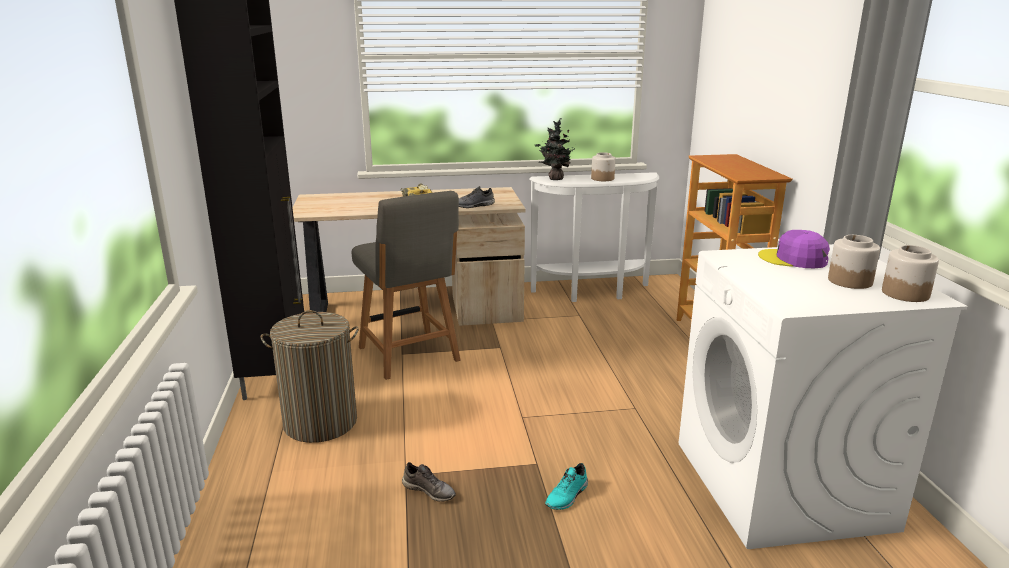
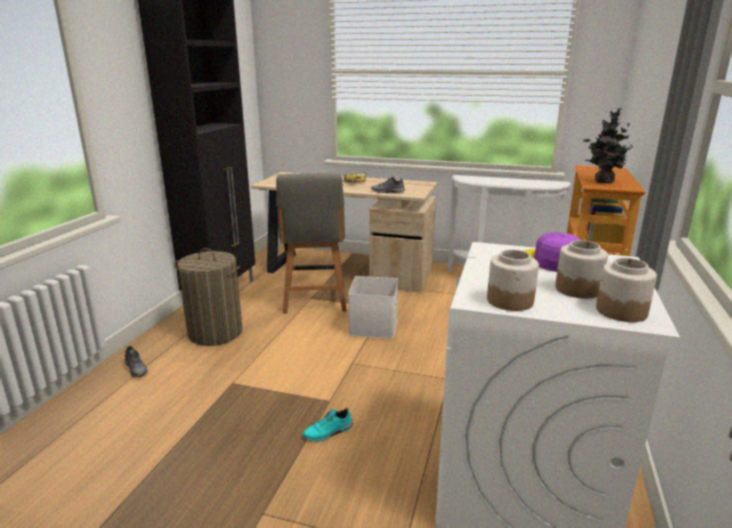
camera: 25 degrees right, 0 degrees up
(429, 490) = (237, 398): grey shoe -> grey shoe (137, 369)
(505, 370) = (372, 325): none -> white storage box
(554, 179) = (469, 178): potted plant -> potted plant (602, 181)
(602, 178) = (511, 182): jar -> jar (510, 301)

